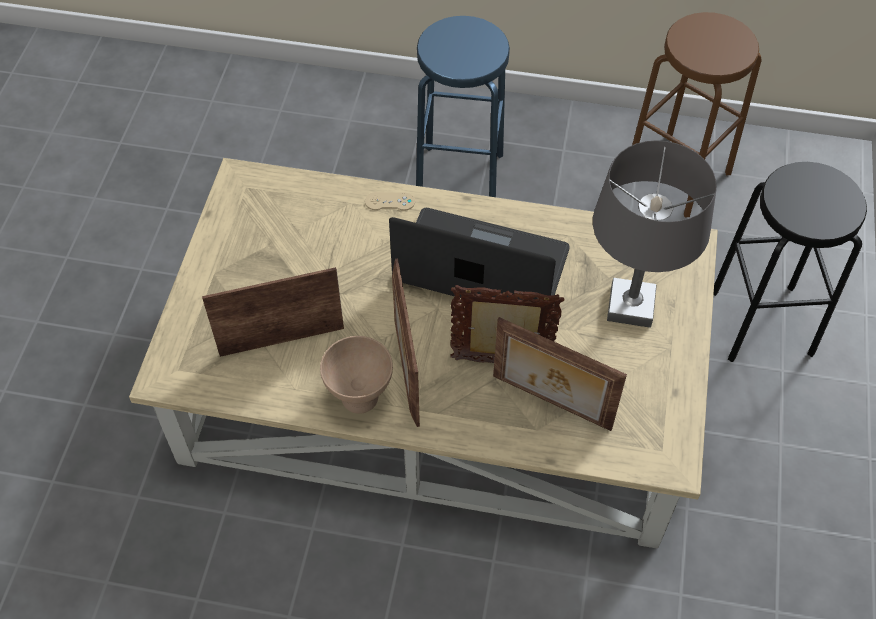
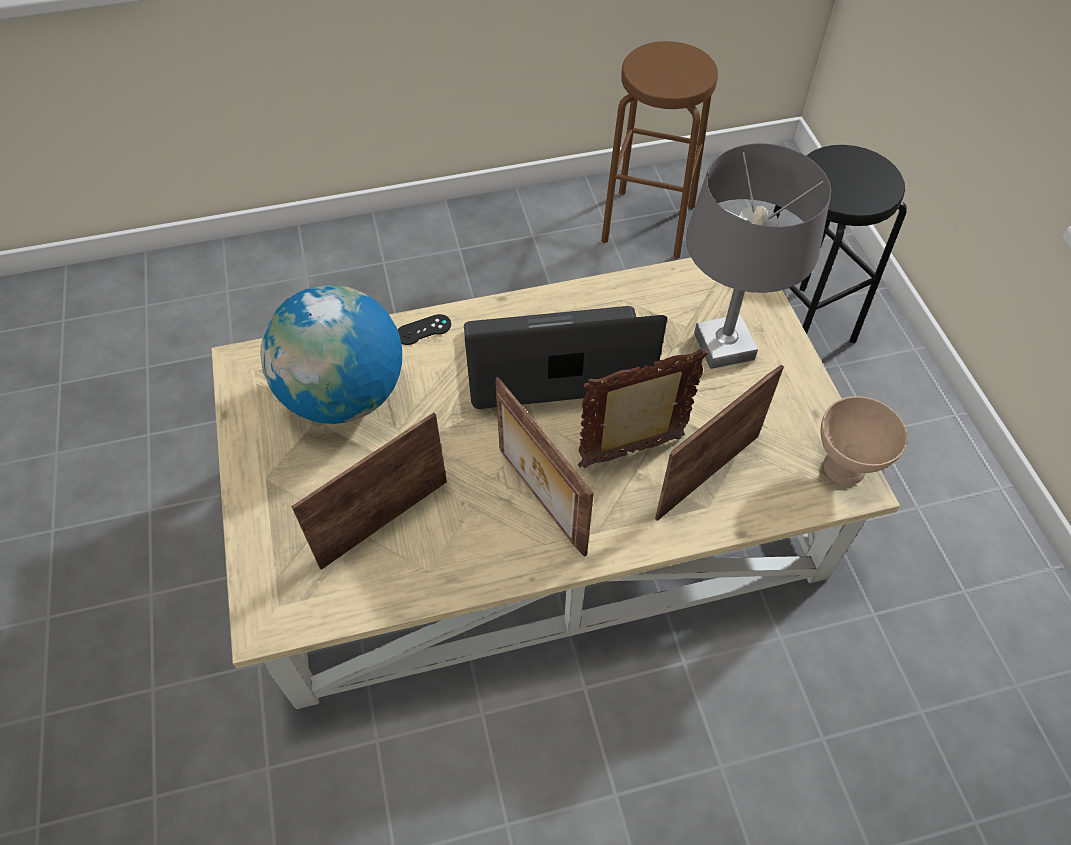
camera: 25 degrees left, 0 degrees up
(302, 232) = (344, 395): none -> globe
(360, 398) = (506, 551): beige bowl -> beige bowl (845, 468)
(390, 201) = (423, 330): beige game controller -> black game controller
(460, 178) = (447, 295): blue stool -> none
(550, 404) = (706, 474): picture frame -> picture frame turned 135 degrees clockwise

